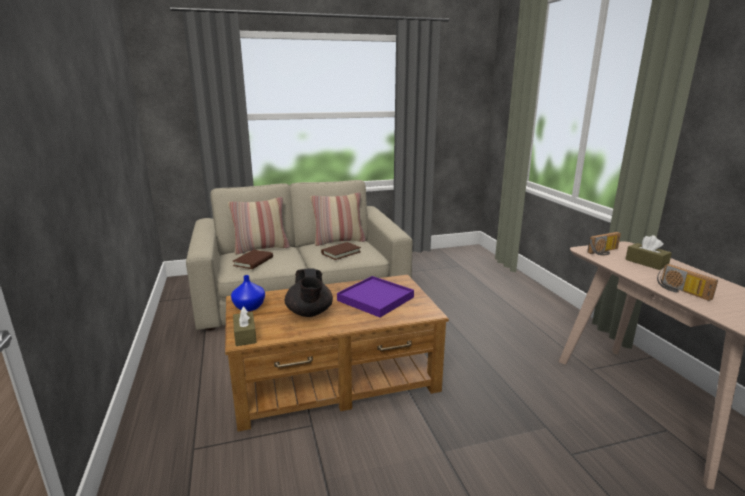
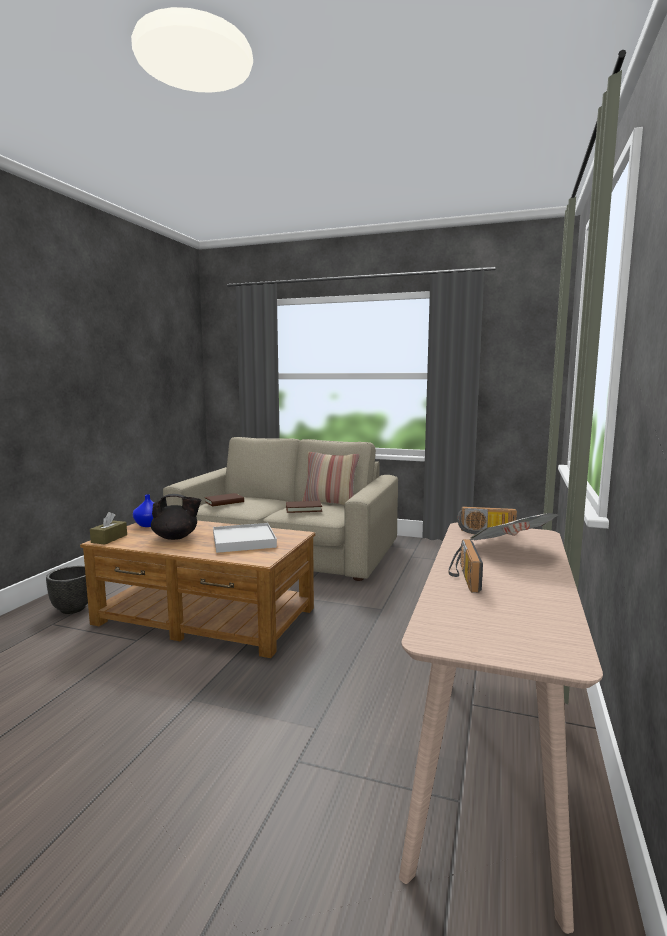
camera: 35 degrees right, 10 degrees down
(188, 424) = (73, 609): none -> black planter
(261, 248) = (257, 497): pillow -> none
(309, 313) = (176, 537): black teapot -> black teapot turned 120 degrees counterclockwise
(376, 299) = (244, 541): purple tray -> white tray
(646, 263) = (509, 550): brown tissue box -> newspaper

